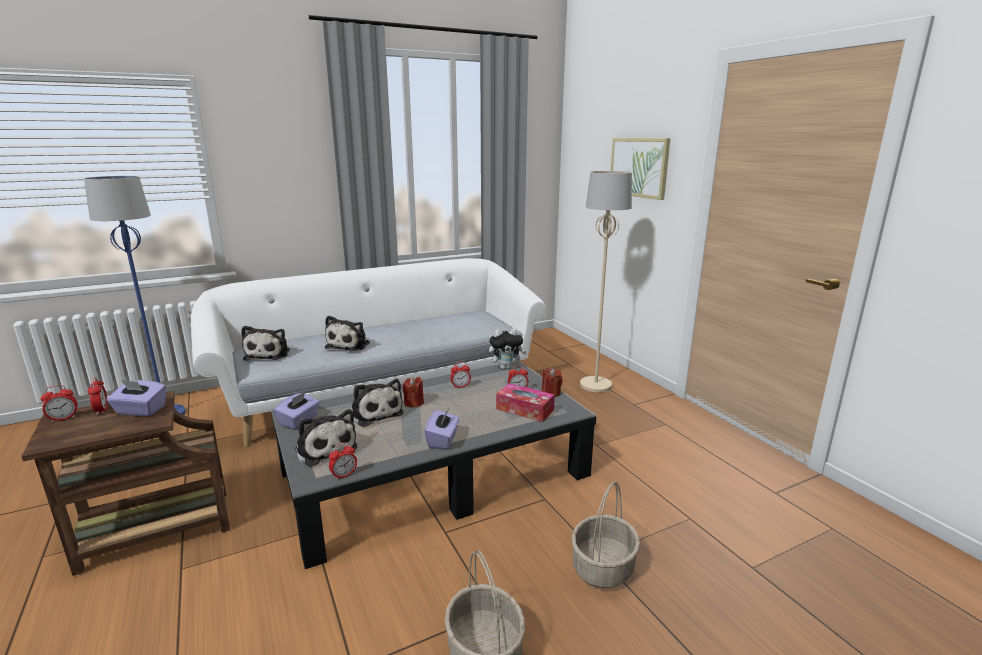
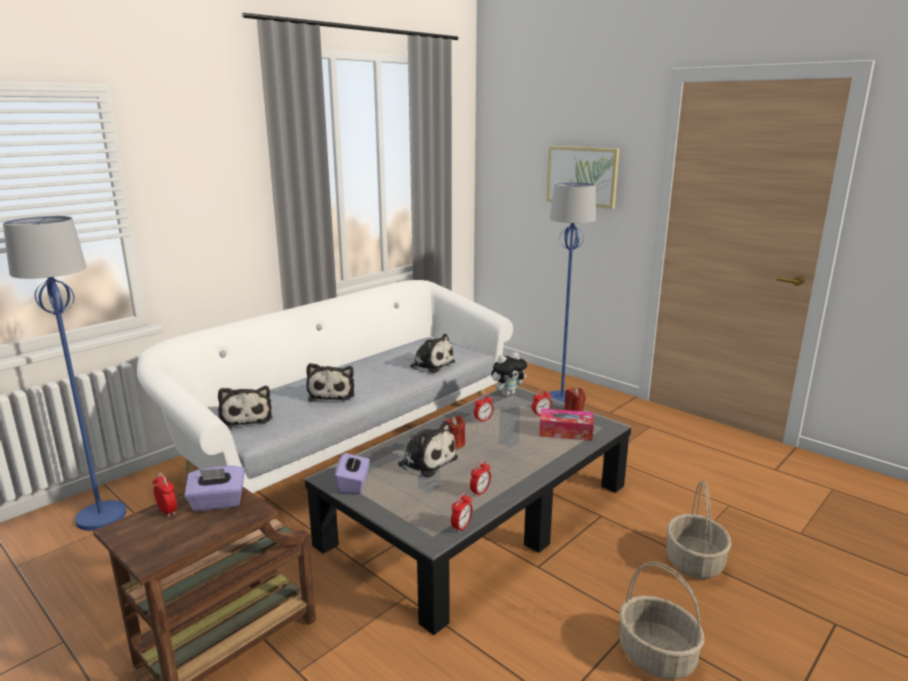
camera: 20 degrees left, 0 degrees up
(64, 418) = (131, 529): alarm clock -> alarm clock (480, 492)
(325, 448) = (412, 506): plush toy -> plush toy (430, 364)
(443, 440) = (520, 475): purple tissue box -> none
(595, 385) = (561, 400): beige floor lamp -> blue floor lamp

